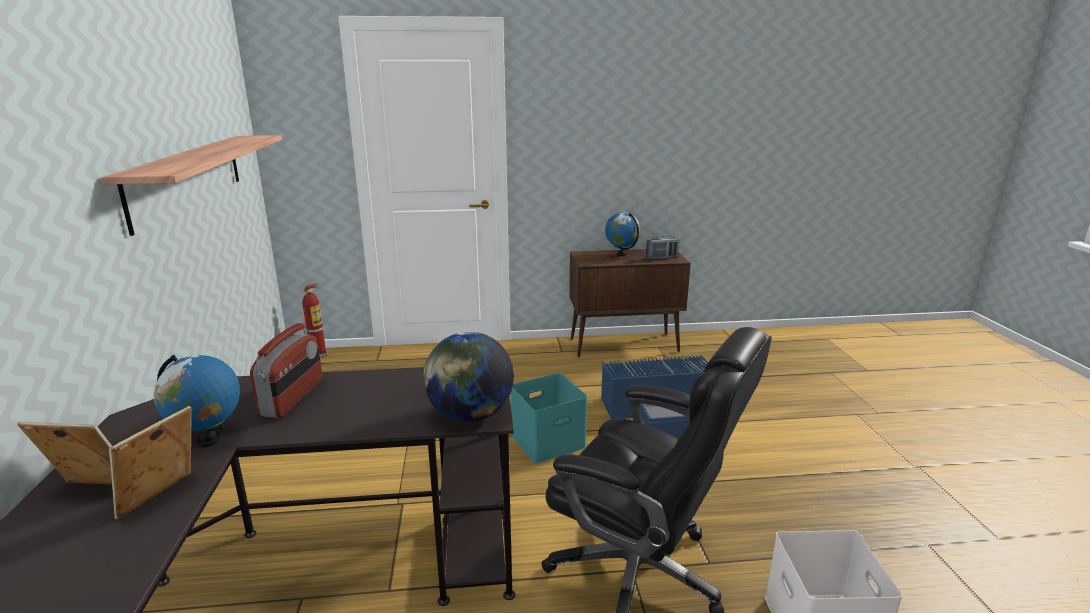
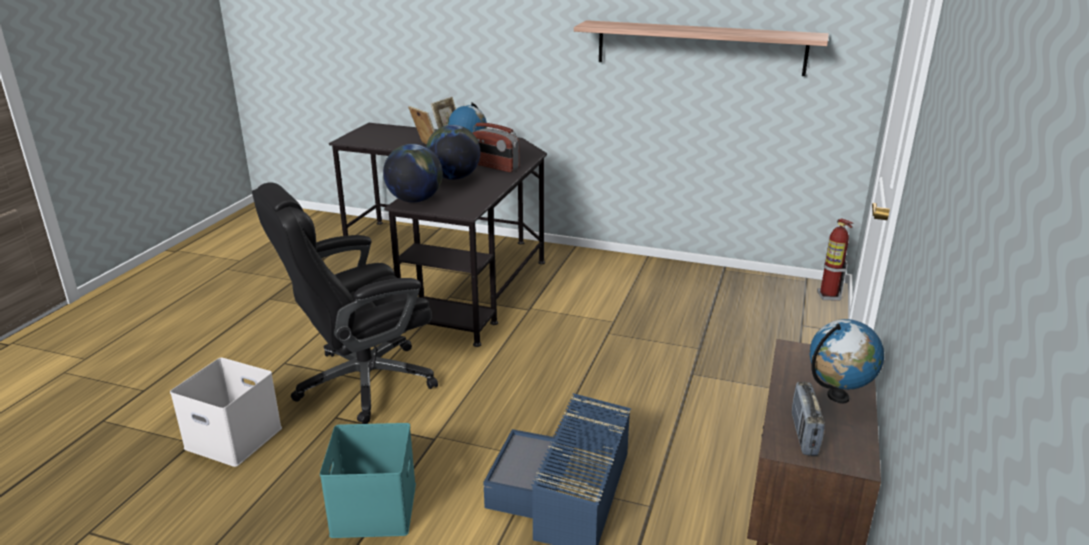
camera: 115 degrees right, 5 degrees up
(358, 414) = (454, 178): none -> globe
(548, 440) = (563, 391): turquoise storage box -> turquoise storage box (375, 510)

